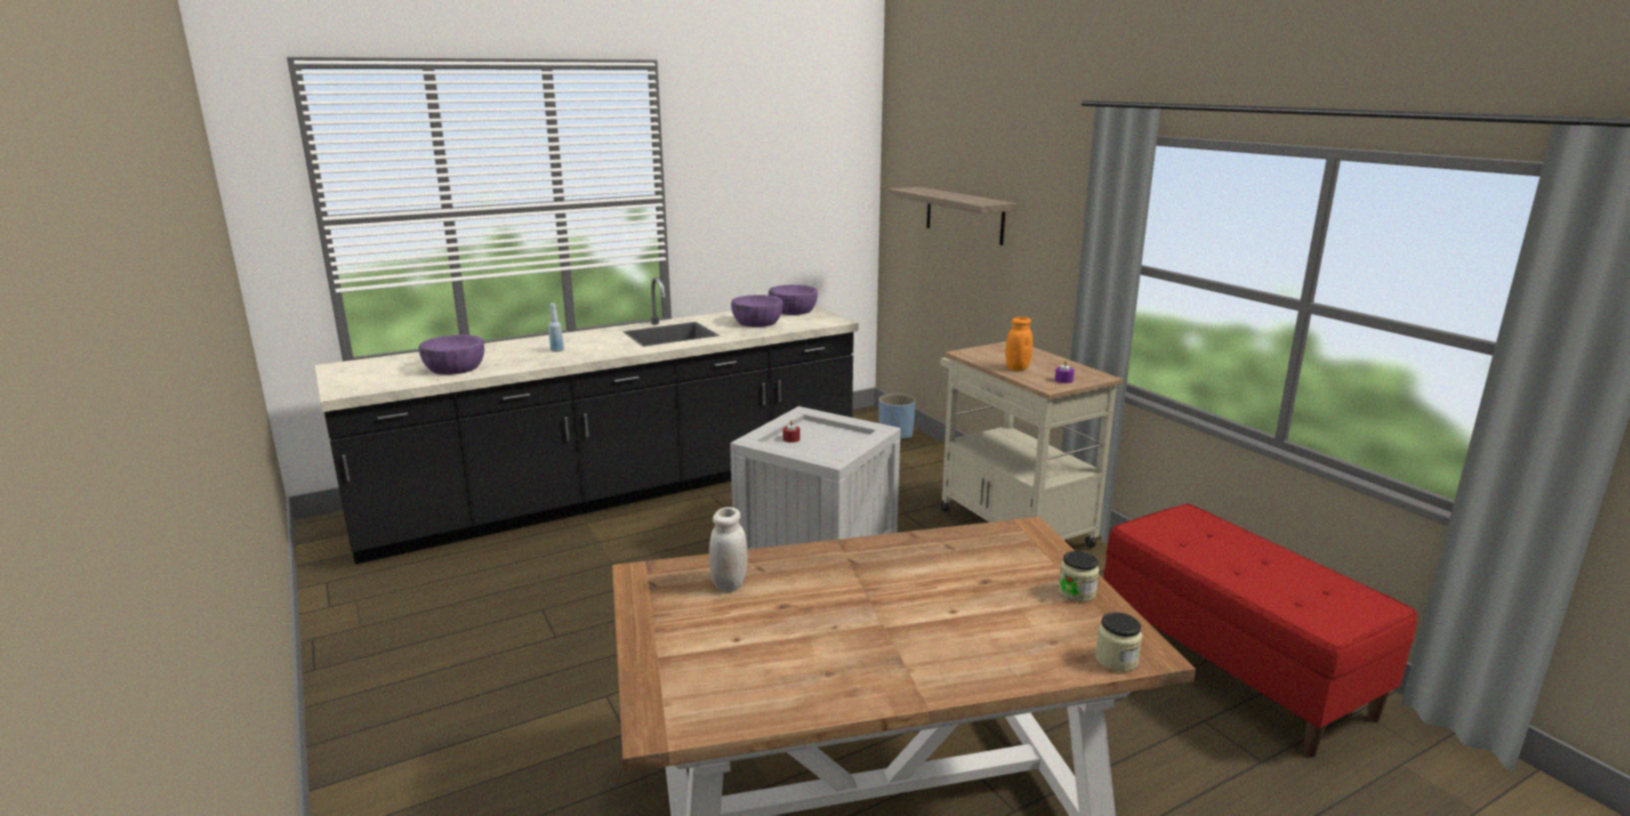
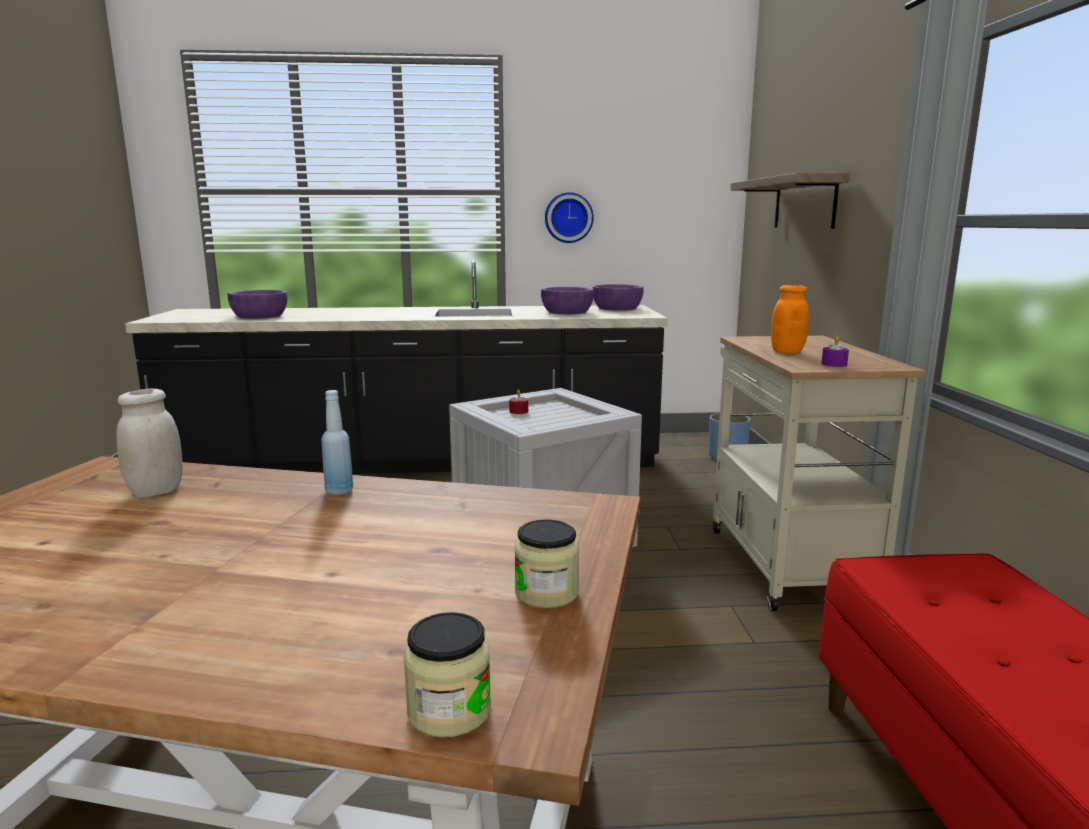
camera: 25 degrees right, 5 degrees down
(557, 350) = (358, 314): blue bottle -> blue bottle (339, 491)
(727, 220) = (568, 217): none -> wall clock

